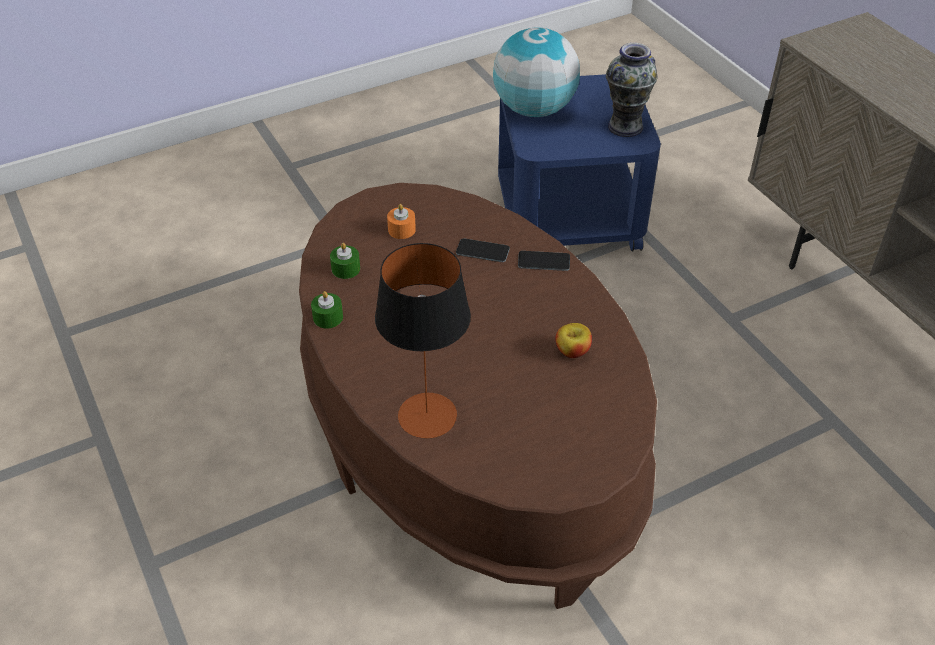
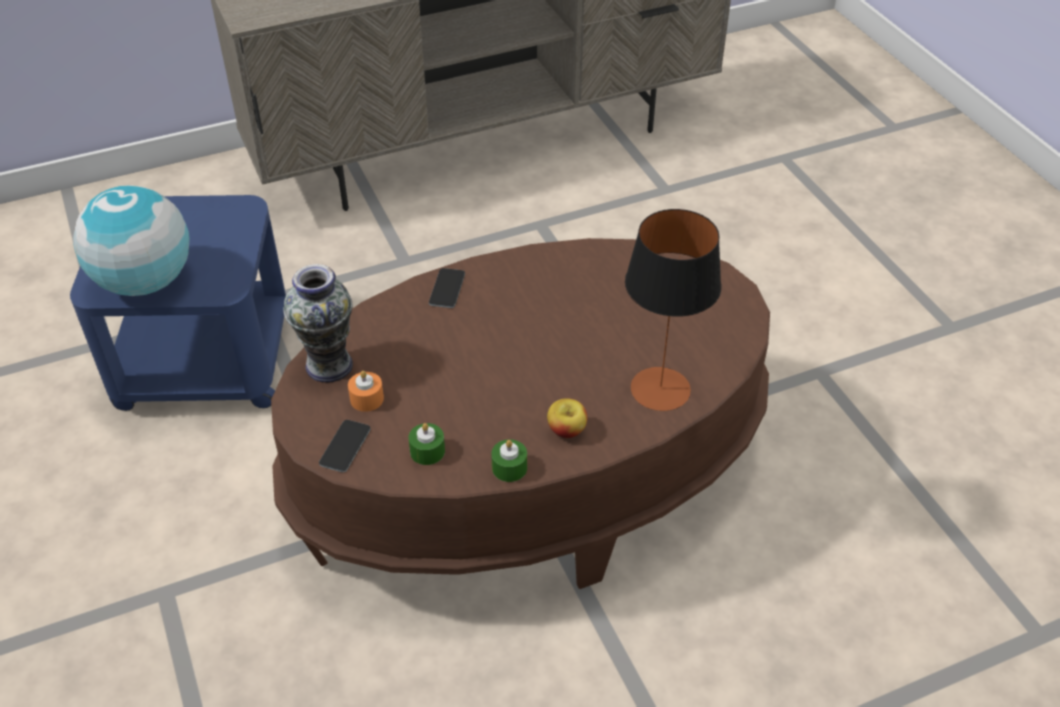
camera: 85 degrees left, 0 degrees up
(482, 251) = (420, 333): phone -> phone (345, 446)
(572, 351) = (580, 282): apple -> apple (566, 430)
(625, 127) = (213, 215): vase -> vase (330, 365)

